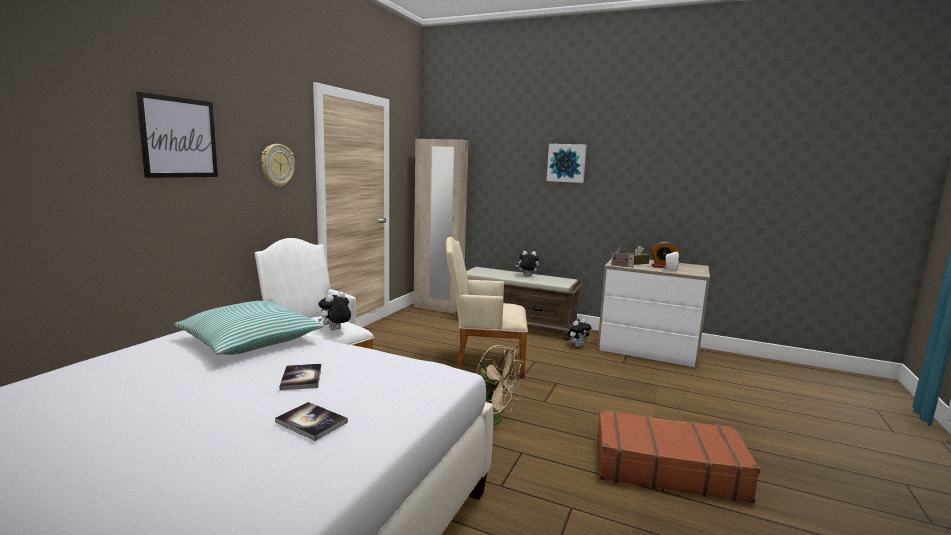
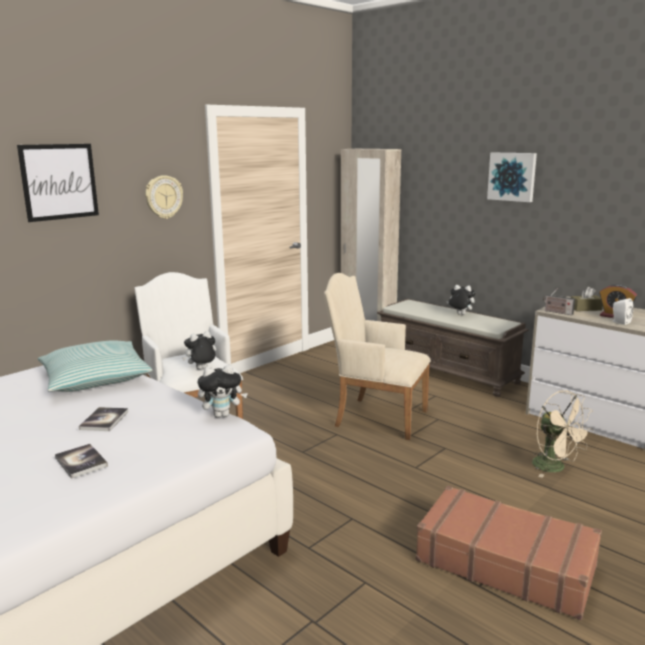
camera: 20 degrees right, 5 degrees up
(494, 421) = (345, 481): beige fan -> beige fan (555, 468)
(578, 346) = (505, 405): plush toy -> plush toy (222, 415)

